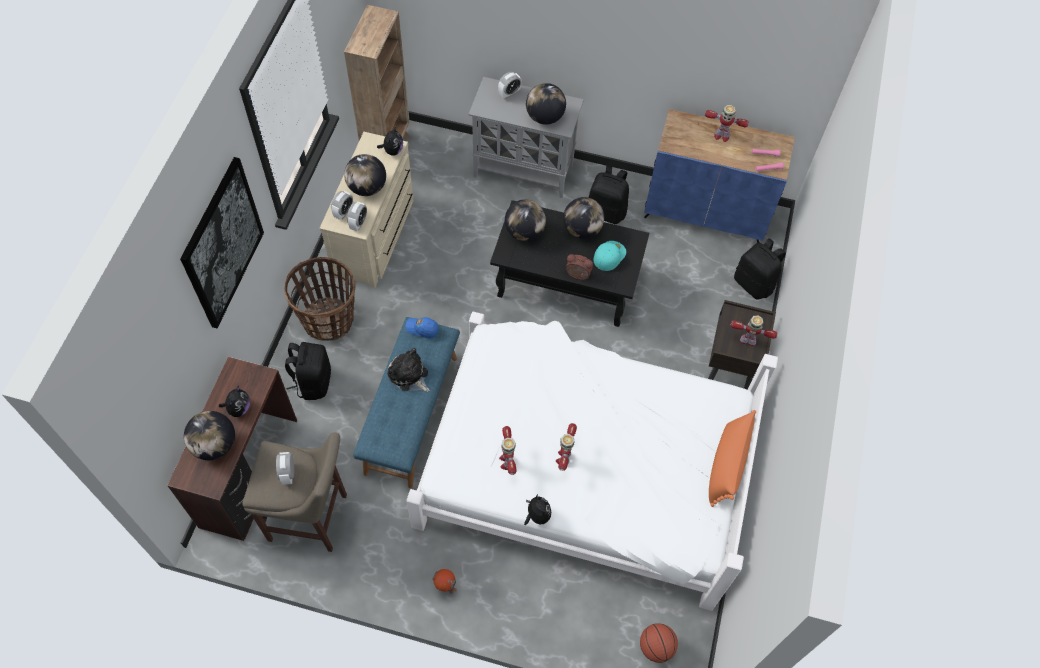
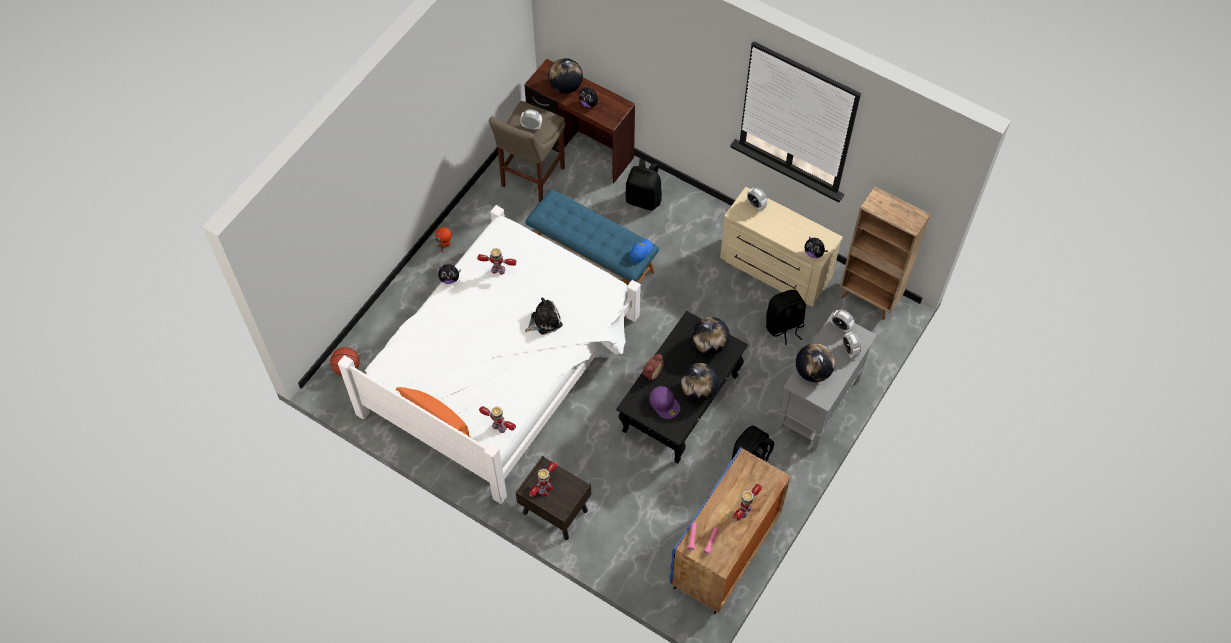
camera: 110 degrees right, 0 degrees up
(222, 244) = (676, 63): picture -> none
(328, 320) = (698, 219): basket -> none
(358, 223) = (741, 213): alarm clock -> alarm clock (840, 326)
(367, 188) = (777, 226): globe -> none
(409, 376) = (601, 234): plush toy -> plush toy (544, 321)
(564, 457) = (486, 307): toy robot -> toy robot (499, 427)
(609, 255) = (664, 403): turquoise cap -> purple cap
(754, 284) = (630, 565): black backpack -> black backpack (784, 326)

